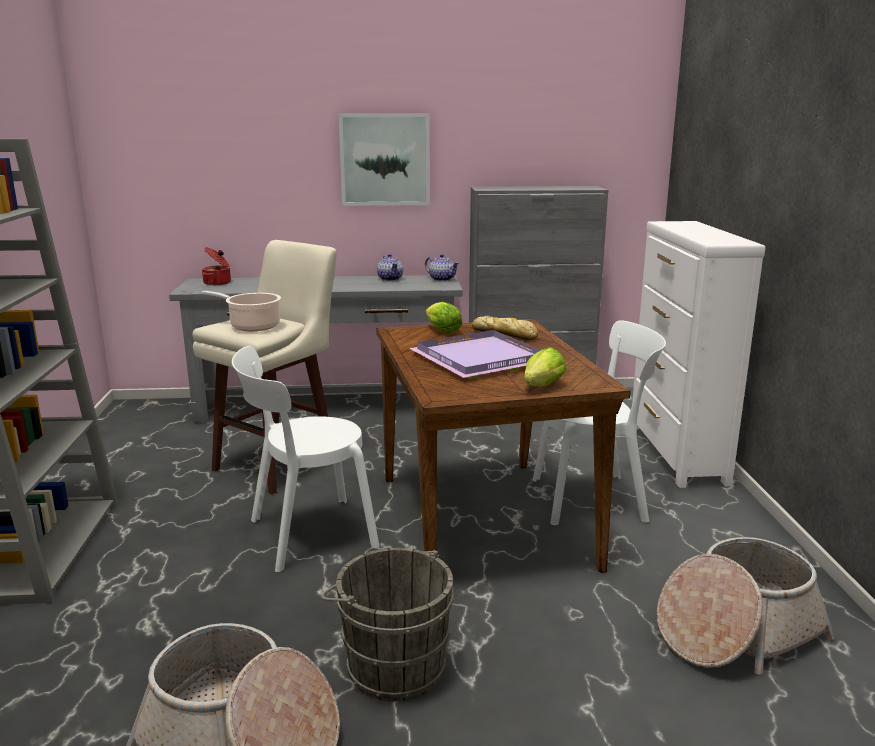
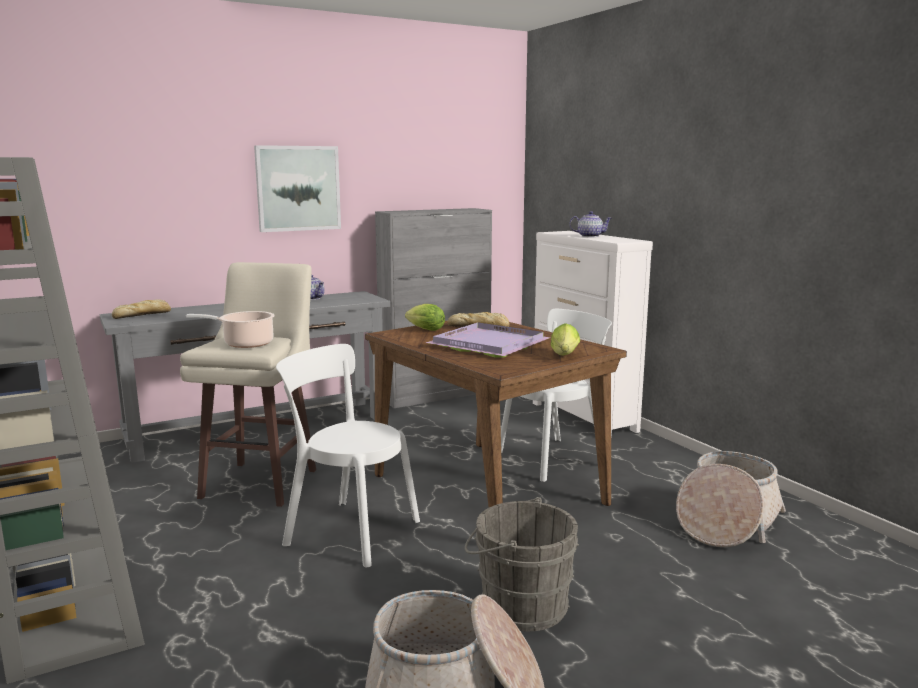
camera: 25 degrees left, 5 degrees down
(218, 283) = (143, 314): cooking pot -> bread
(306, 535) = (347, 531): white chair -> white chair turned 75 degrees clockwise
(441, 279) = (359, 295): teapot -> teapot (589, 236)

